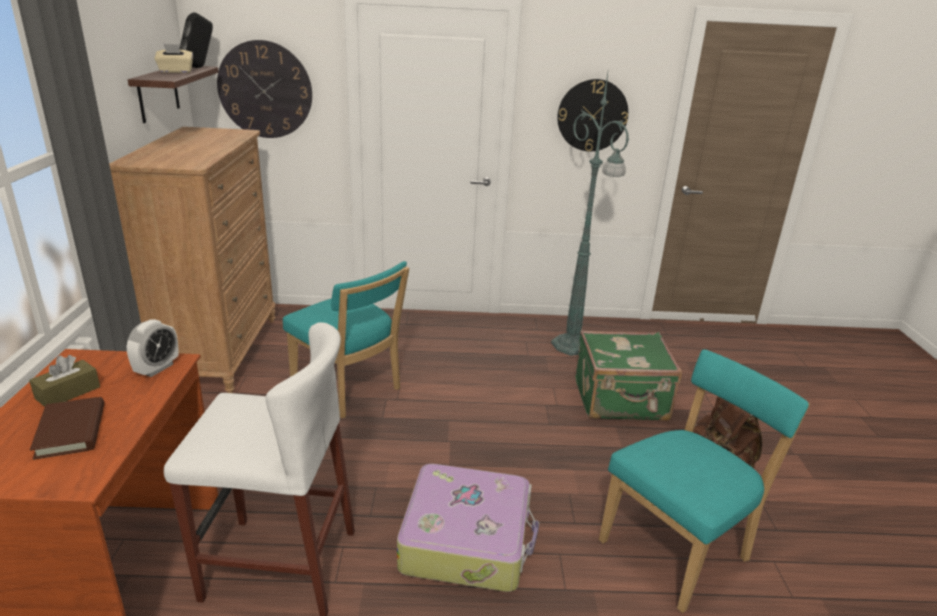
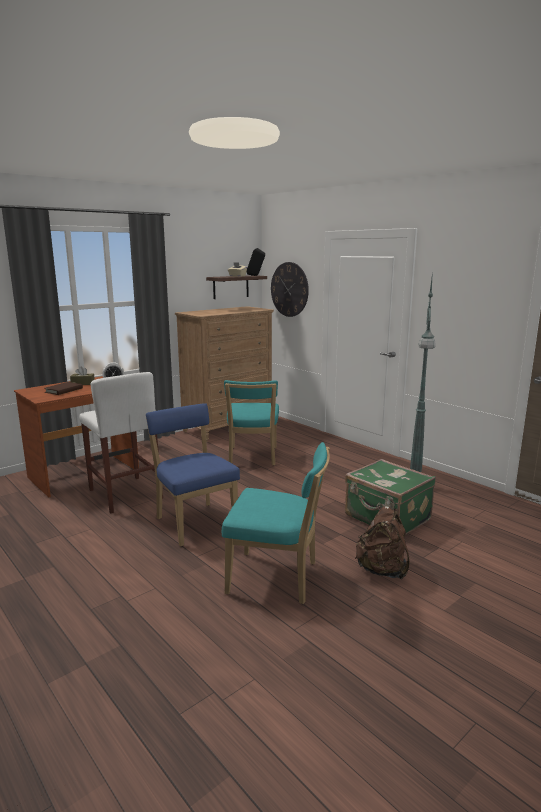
camera: 50 degrees right, 10 degrees down
(467, 539) = (194, 522): suitcase -> blue chair
(592, 115) = (462, 311): wall clock -> none

